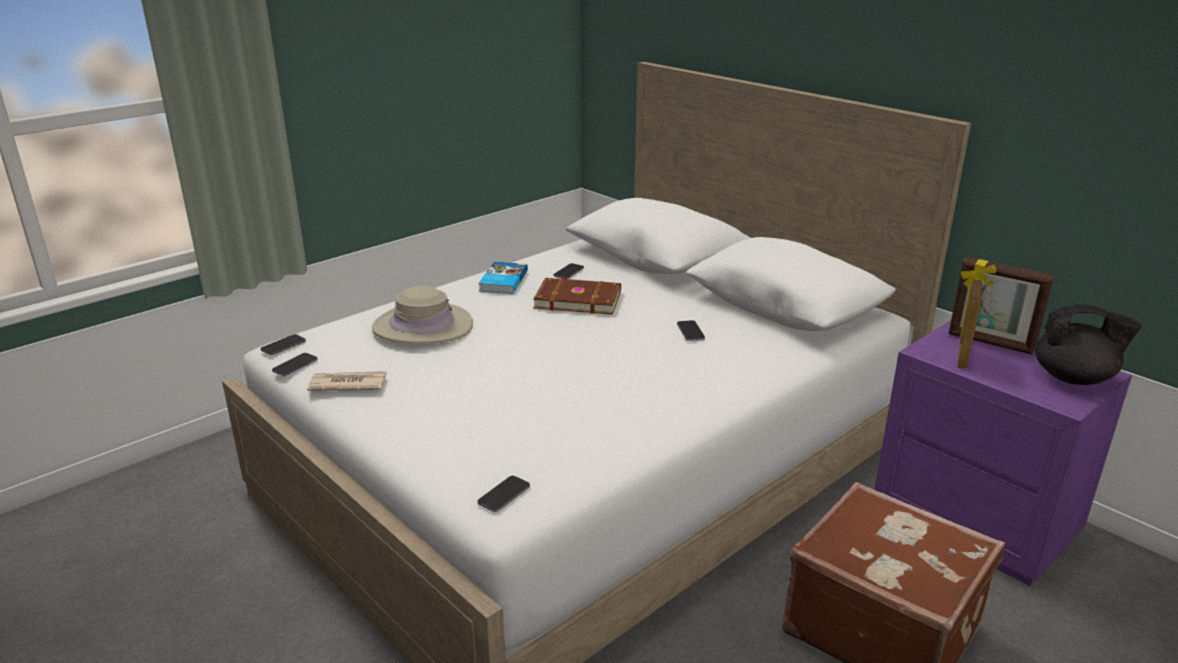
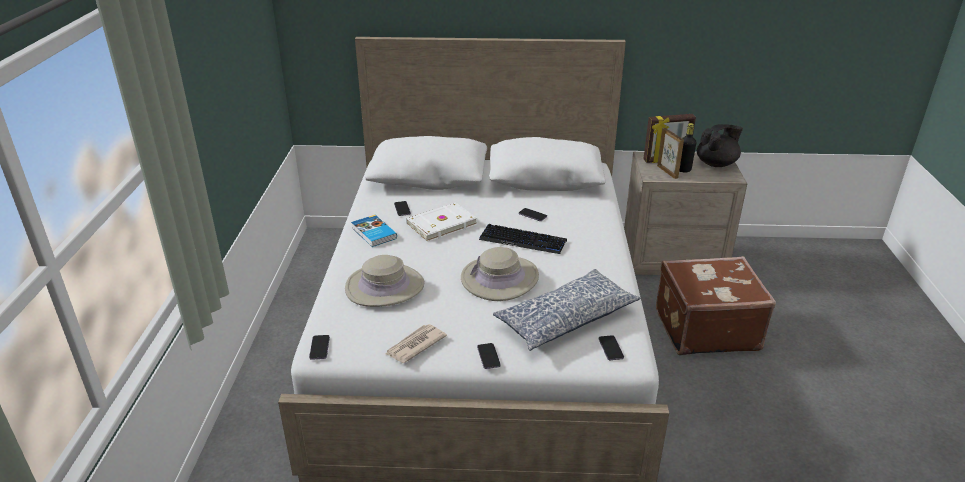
camera: 45 degrees left, 5 degrees up
(295, 366) = (356, 355): phone -> phone (488, 357)
(517, 440) = (565, 319): none -> pillow
(533, 371) = (499, 278): none -> beige hat
(577, 299) = (440, 224): brown book -> white book
(629, 349) = (523, 240): none -> keyboard
(975, 520) = (672, 258): purple nightstand -> beige nightstand
(996, 363) = (683, 170): none -> black bottle

